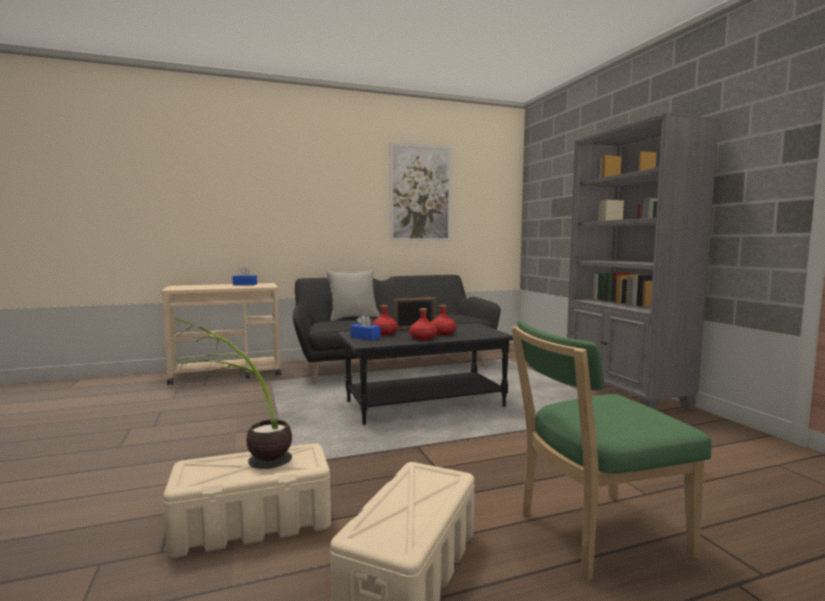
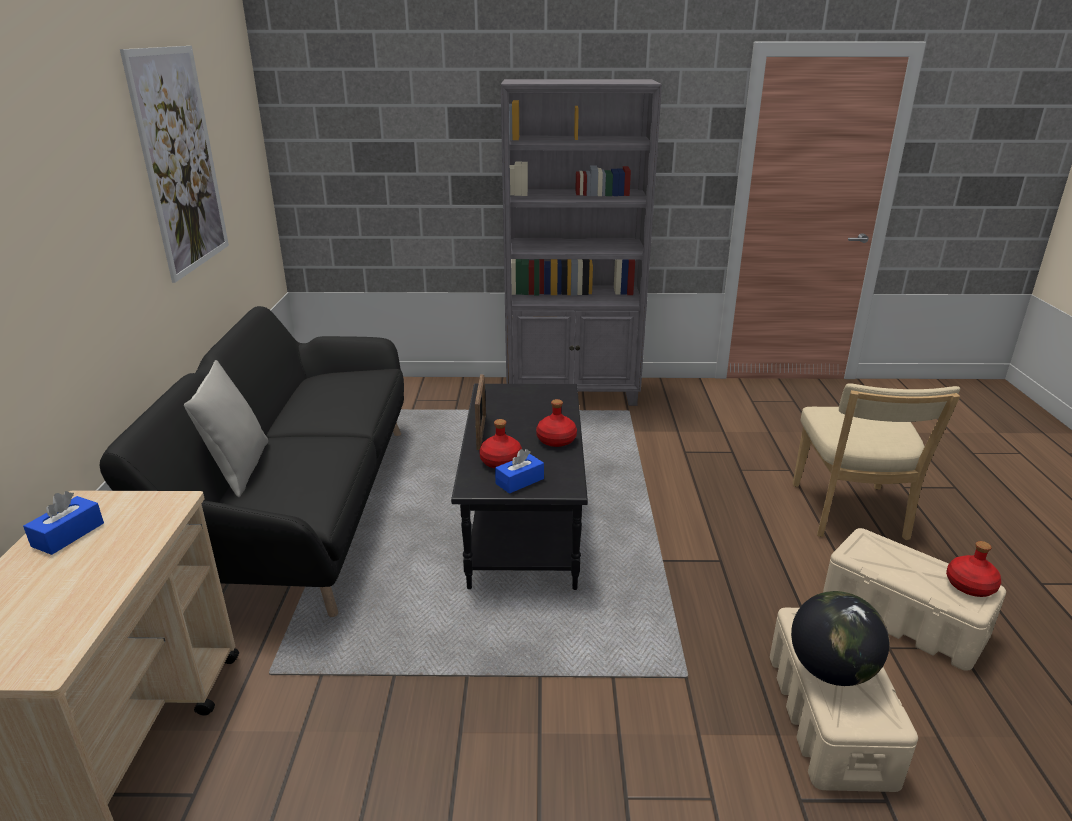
camera: 70 degrees left, 20 degrees up
(243, 460) = (831, 671): potted plant -> globe
(443, 333) = (533, 421): red bottle -> red bottle (970, 585)
(594, 535) = (850, 515): green chair -> beige chair

